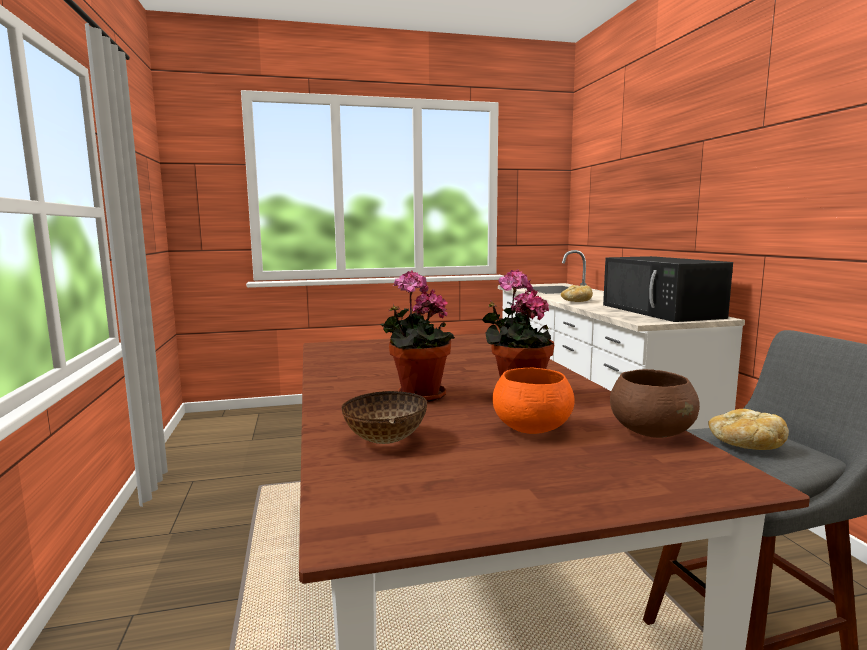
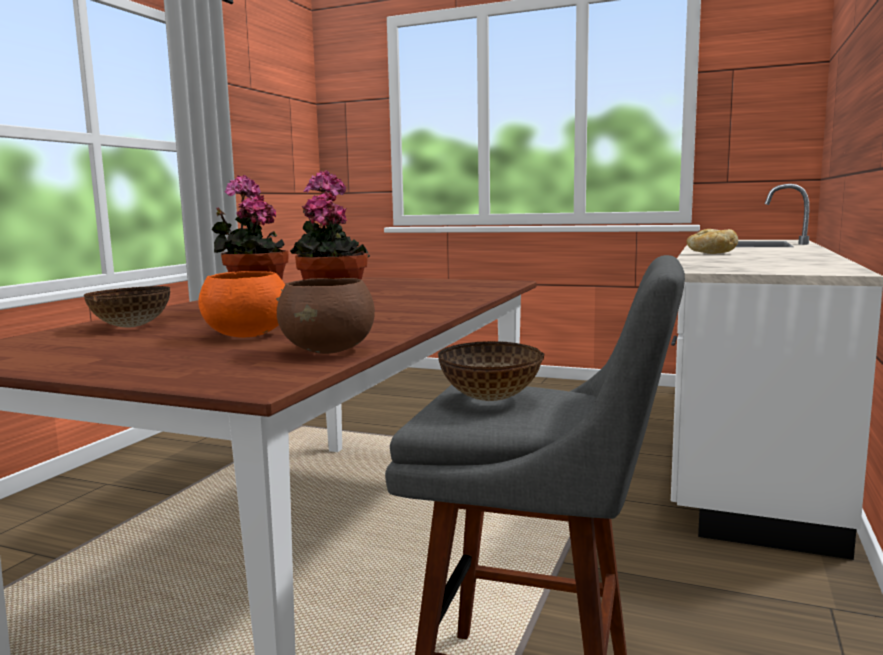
camera: 35 degrees right, 0 degrees up
(662, 311) = (786, 264): black microwave -> none
(745, 445) = (489, 399): bread -> bowl

